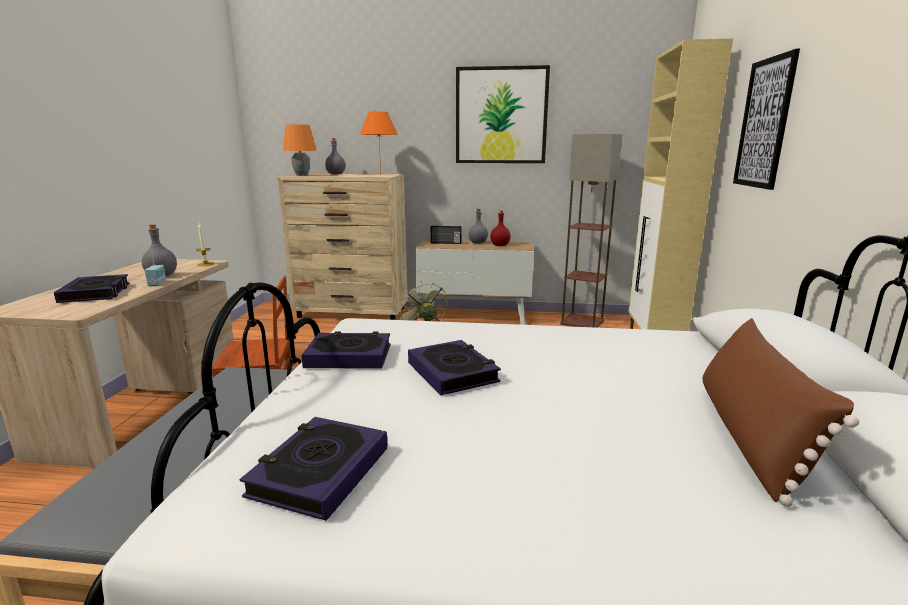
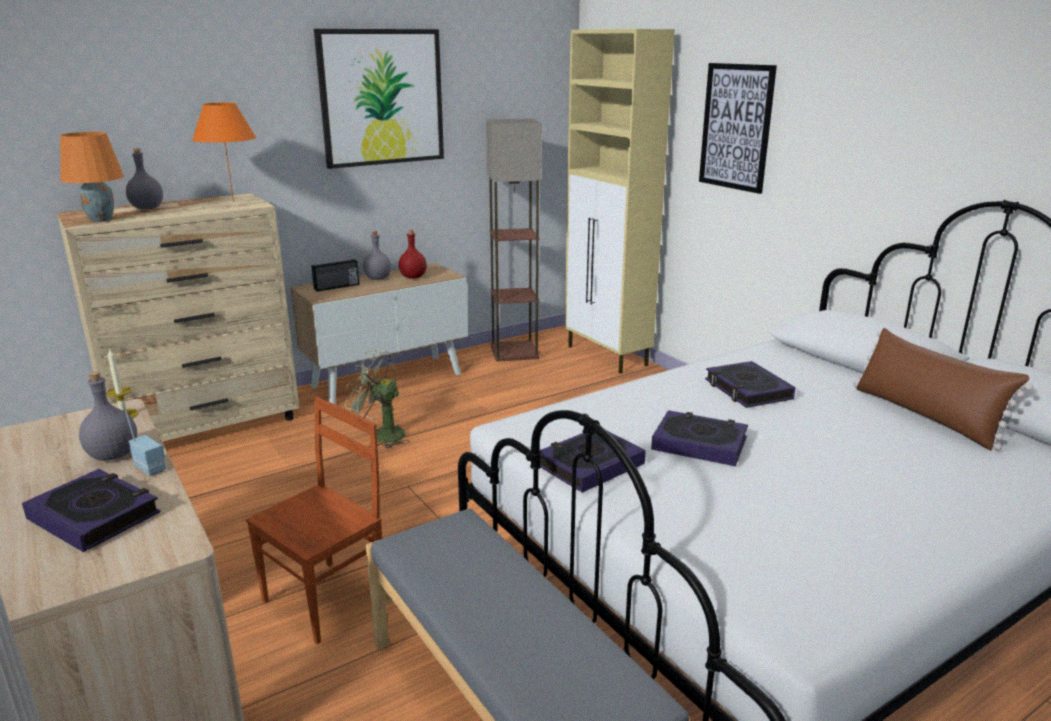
camera: 40 degrees left, 5 degrees up
(319, 472) = (788, 556): book -> book (747, 390)

